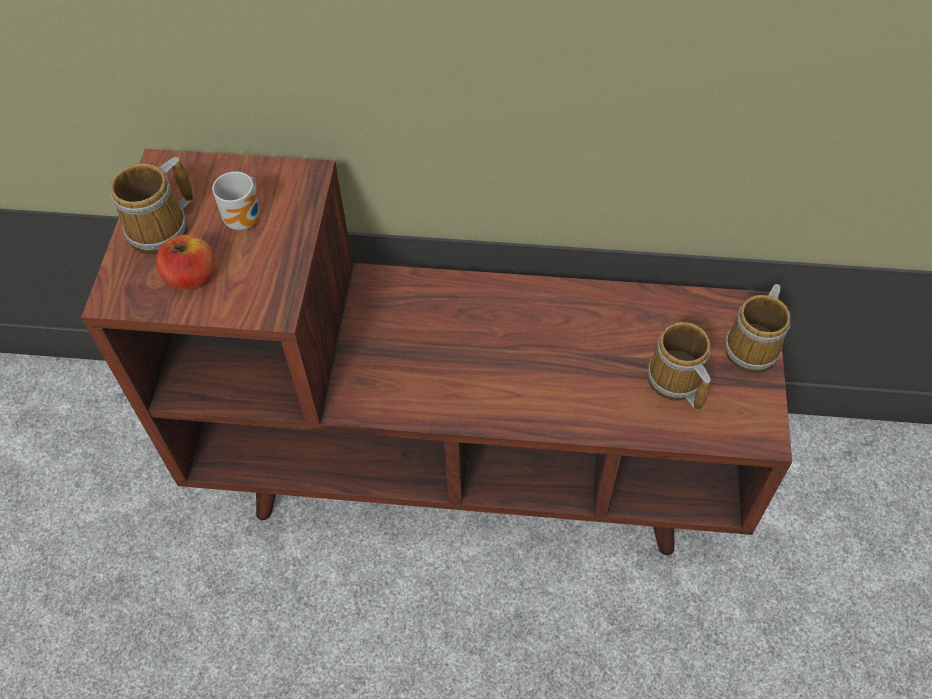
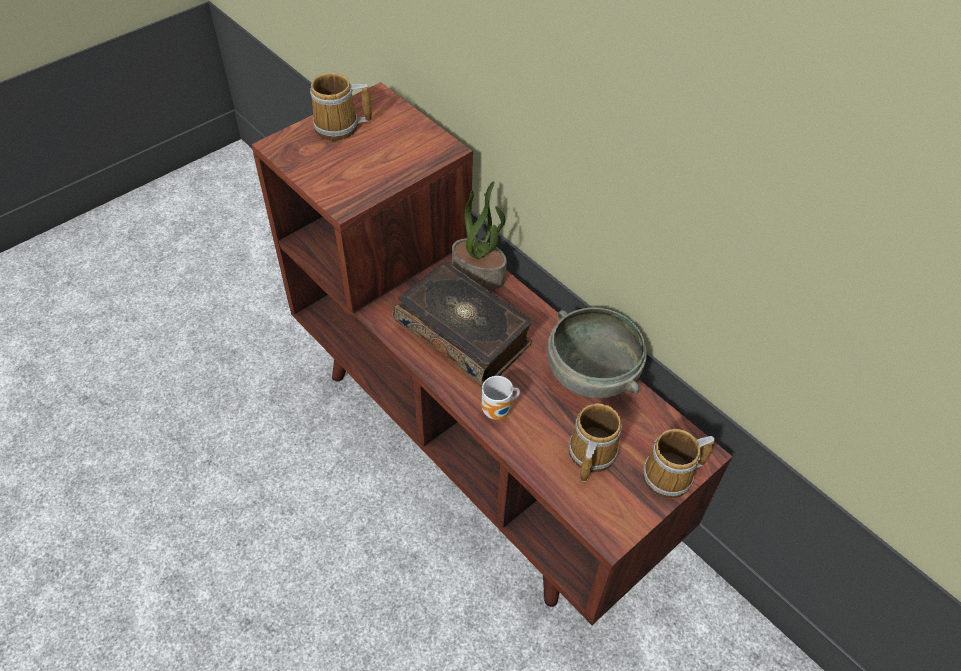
camera: 40 degrees right, 5 degrees down
(192, 277) = (324, 160): apple -> none
(246, 220) = (386, 151): mug -> mug (499, 412)
(398, 289) = (479, 273): none -> potted plant
(450, 358) = (464, 333): none -> book
(600, 311) = (590, 375): none -> grey bowl

